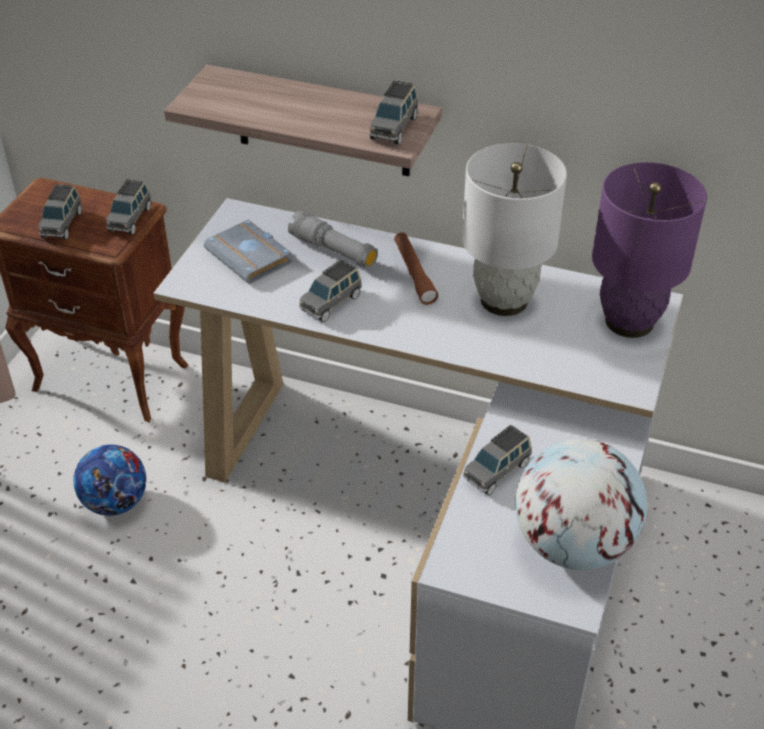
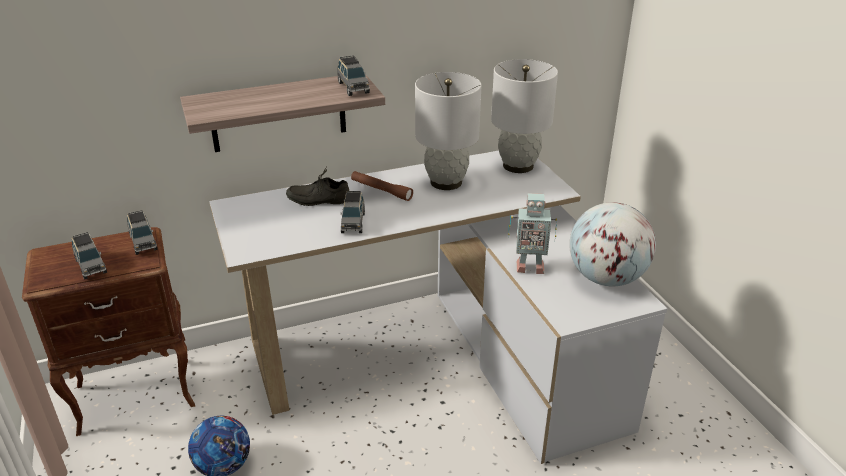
camera: 40 degrees left, 10 degrees down
(251, 257) = (270, 222): grey book -> none
(333, 251) = (318, 199): grey flashlight -> grey shoe
(497, 471) = (529, 266): grey toy car -> toy robot
(629, 322) = (518, 166): purple table lamp -> white table lamp

